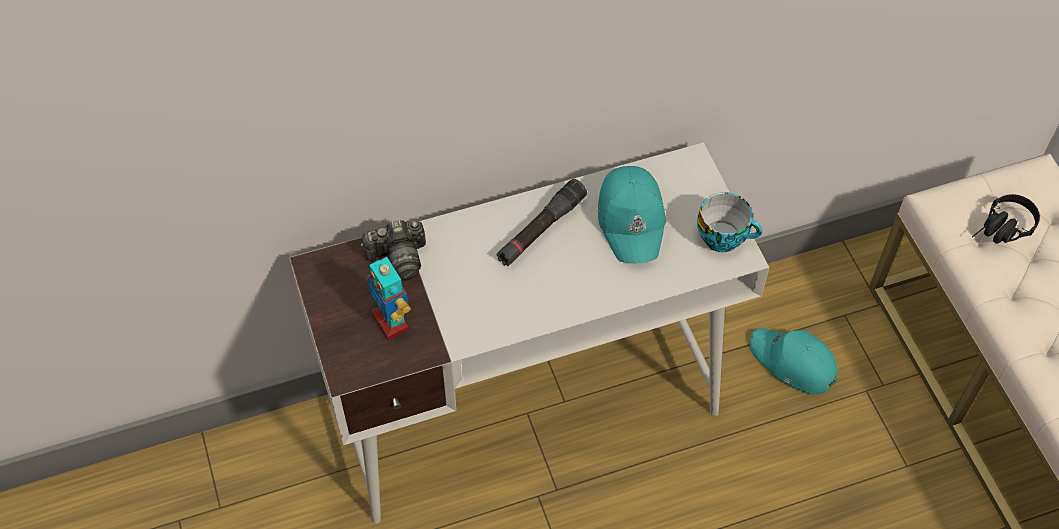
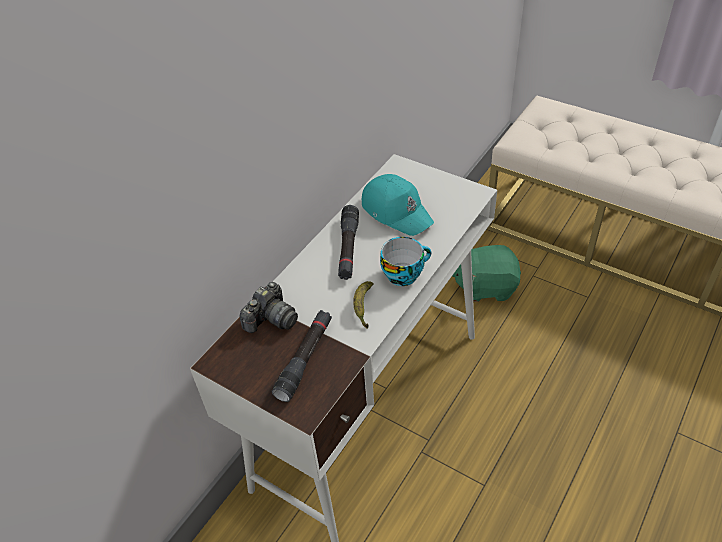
camera: 35 degrees left, 10 degrees down
(391, 321) = (305, 359): toy robot -> black flashlight
(493, 306) = (363, 307): none -> banana
(724, 237) = (457, 189): cup -> cup (404, 273)
(793, 363) = (485, 286): turquoise cap -> green plush toy
(1001, 231) = (555, 135): black headphones -> none

